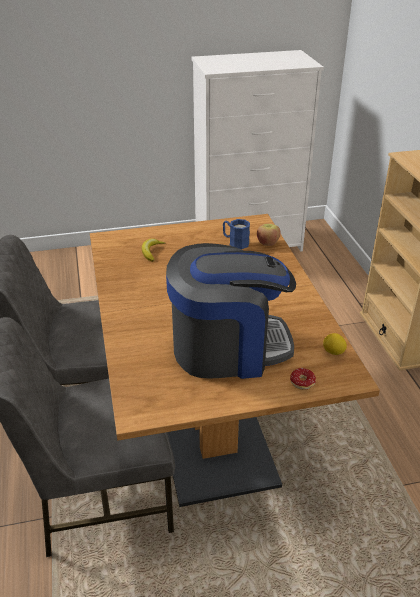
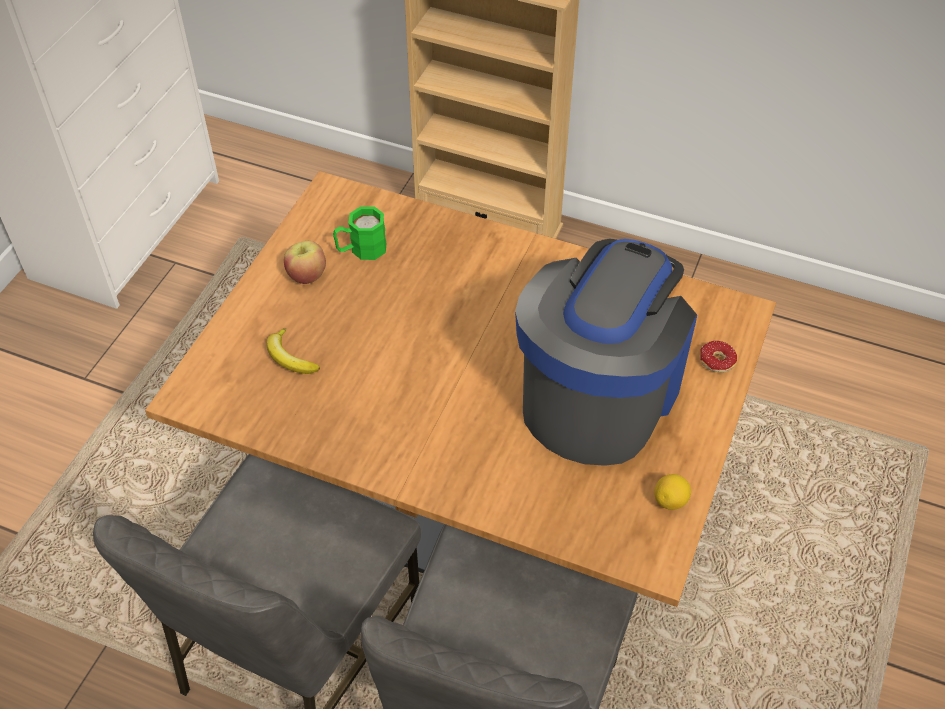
camera: 55 degrees left, 15 degrees up
(235, 242) = (361, 249): blue mug -> green mug
(267, 243) = (398, 217): apple -> apple (307, 275)
(333, 352) = (685, 299): lemon -> lemon (670, 501)

